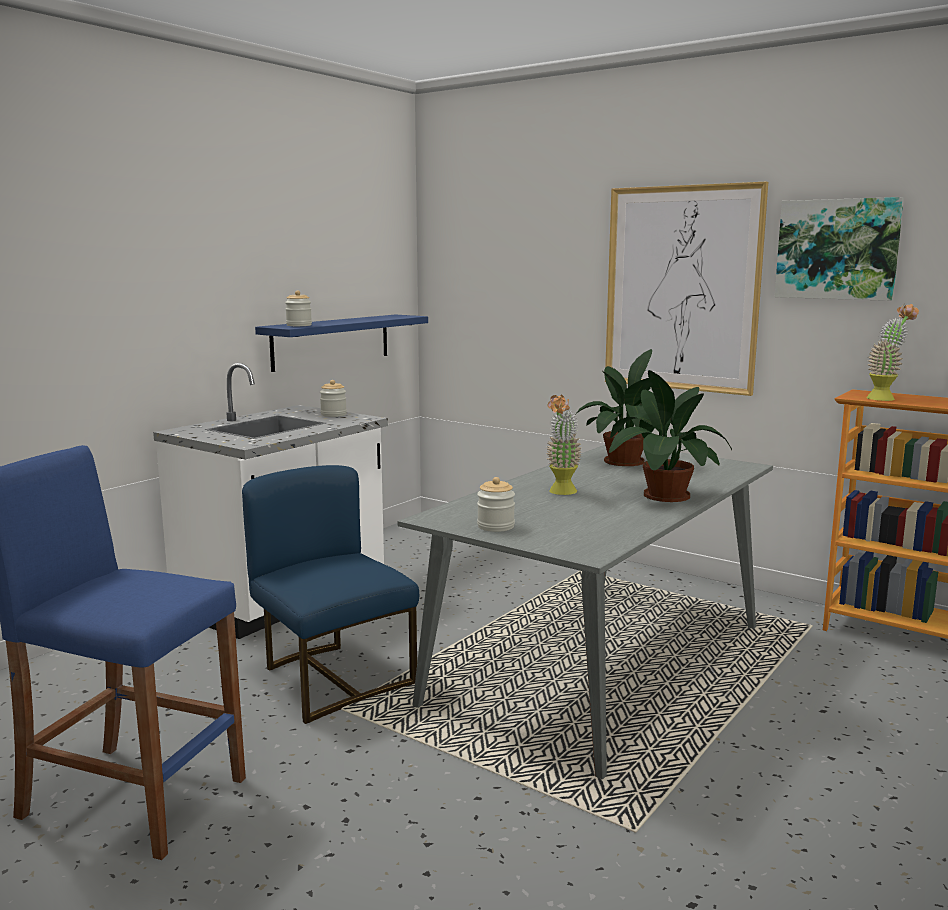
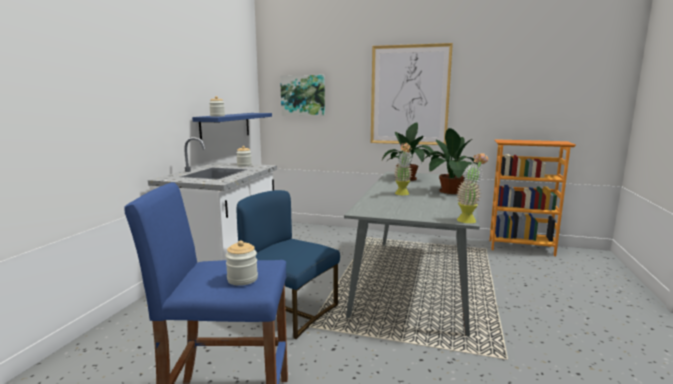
camera: 20 degrees left, 0 degrees up
(495, 526) = (398, 212): jar -> jar (242, 279)
(837, 249) = (486, 75): picture -> picture (303, 95)
(886, 398) = (516, 141): potted plant -> potted plant (469, 219)

